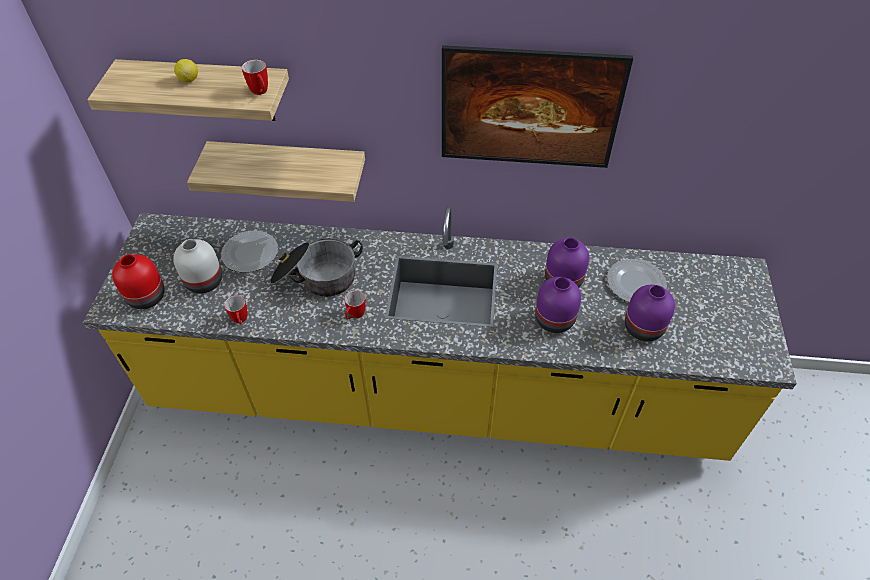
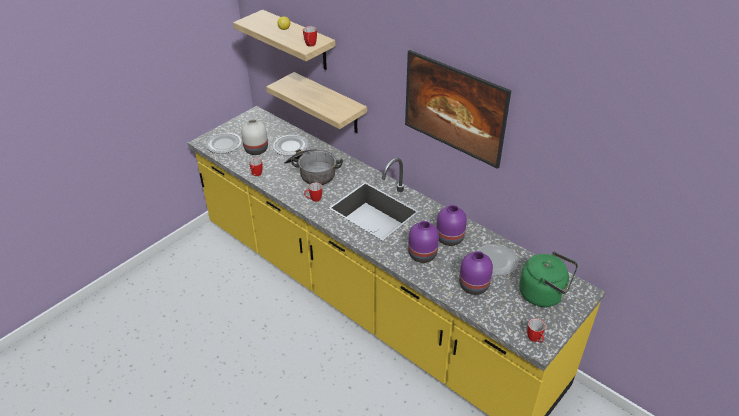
camera: 35 degrees right, 10 degrees down
(145, 297) = (223, 144): red vase -> plate
(717, 296) = (544, 294): none -> green kettle
(760, 358) = (535, 340): none -> mug

